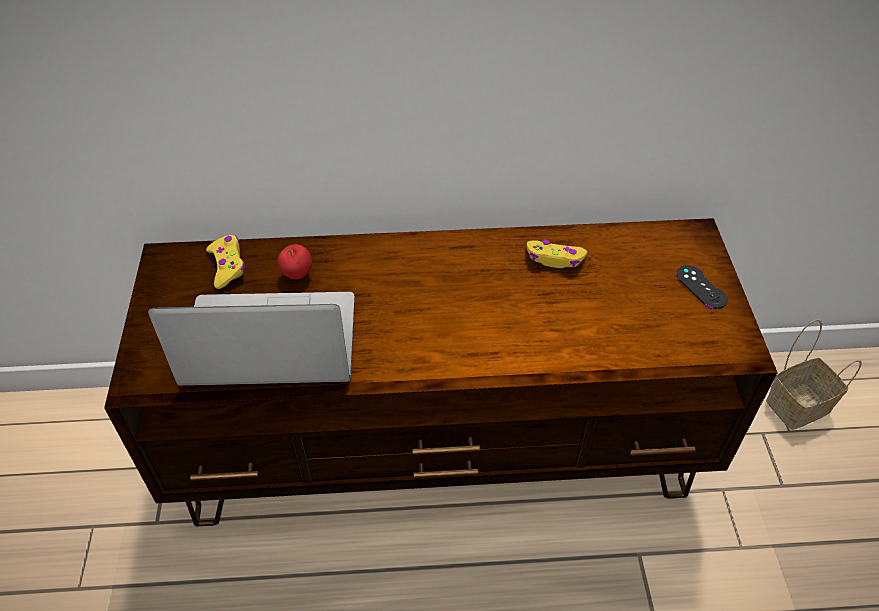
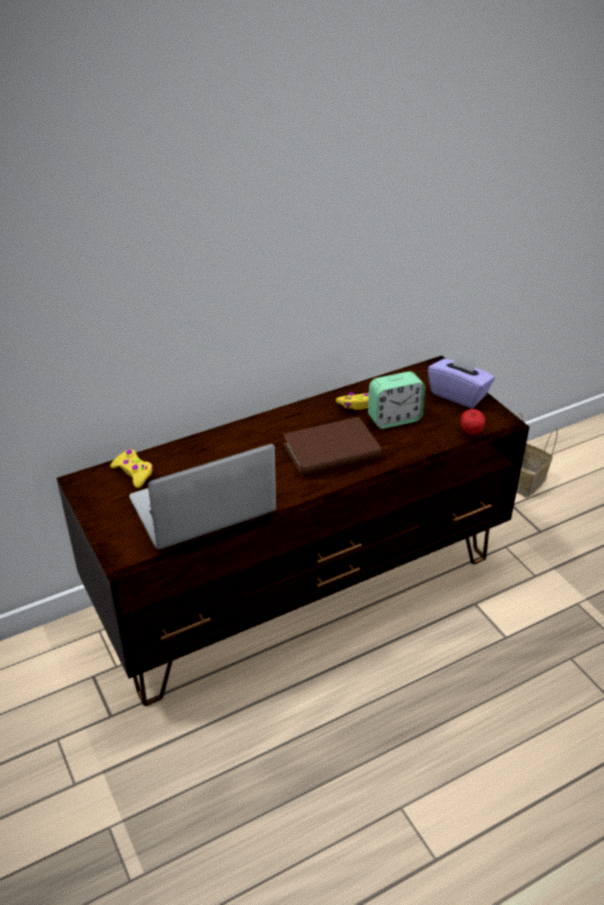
camera: 25 degrees left, 10 degrees down
(297, 275) = (190, 463): apple -> apple (470, 433)
(476, 318) = (331, 452): none -> brown book
(589, 296) = (394, 419): none -> alarm clock
(701, 287) = (458, 394): black game controller -> purple tissue box

